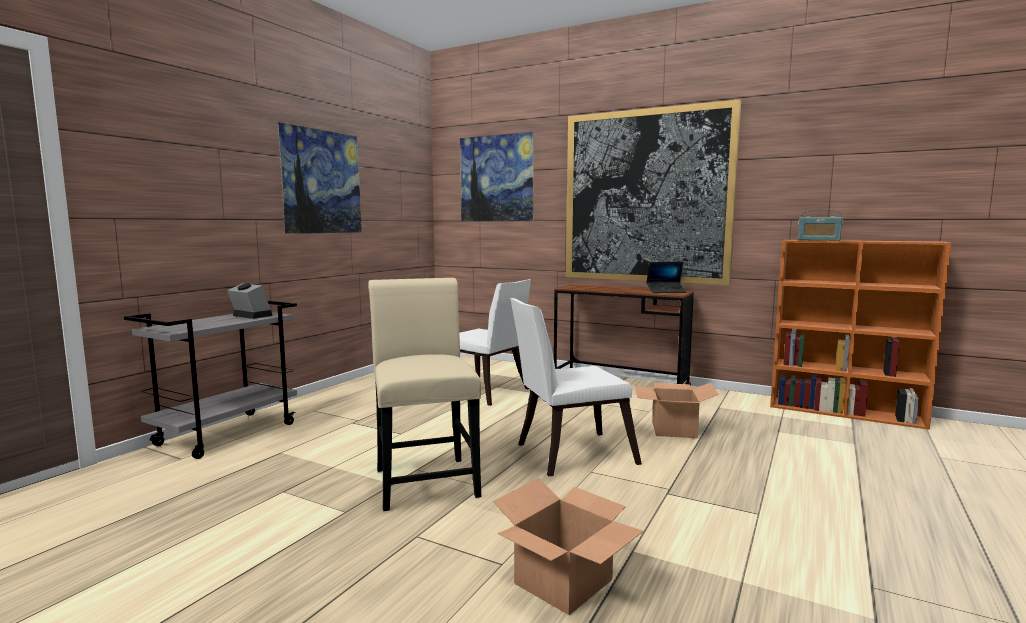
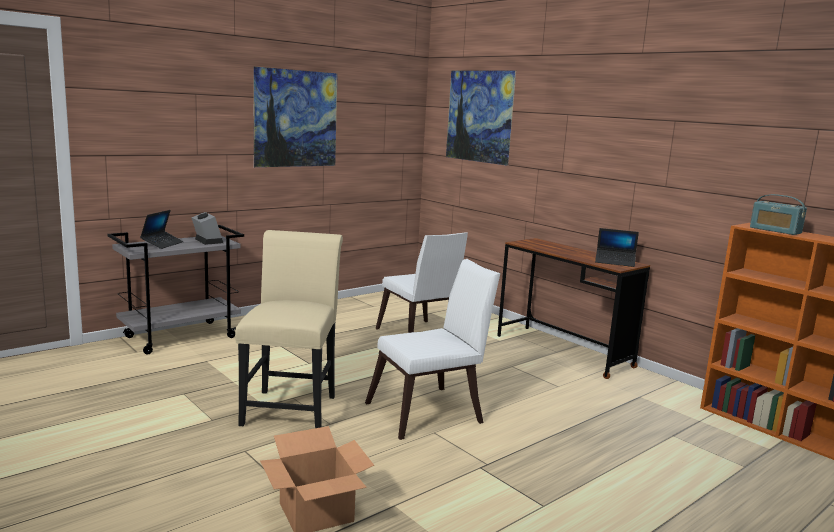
camera: 20 degrees right, 5 degrees up
(199, 323) = (162, 244): none -> laptop
(568, 454) = (431, 412): white chair -> white chair turned 150 degrees clockwise
(647, 196) = (616, 153): picture -> none
(674, 430) = (561, 410): cardboard box -> none

